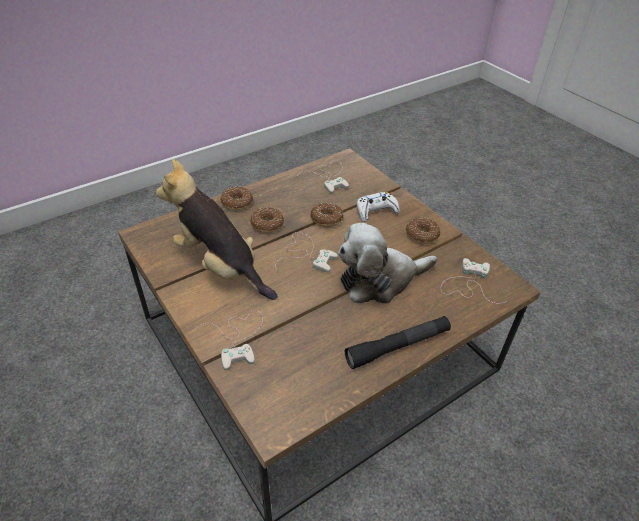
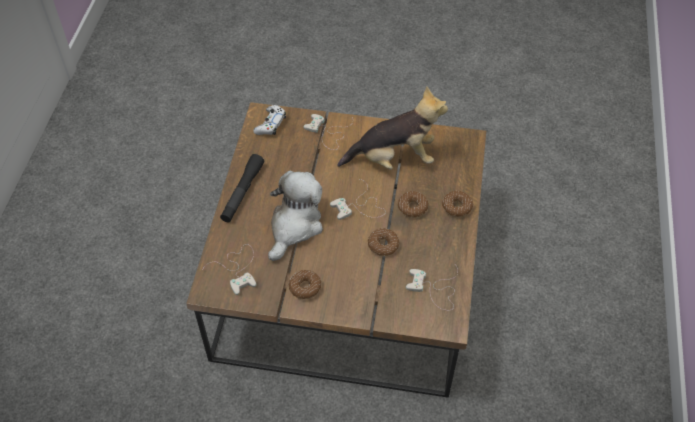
camera: 135 degrees right, 10 degrees up
(376, 211) = (359, 283): white game controller -> white game controller (270, 124)

